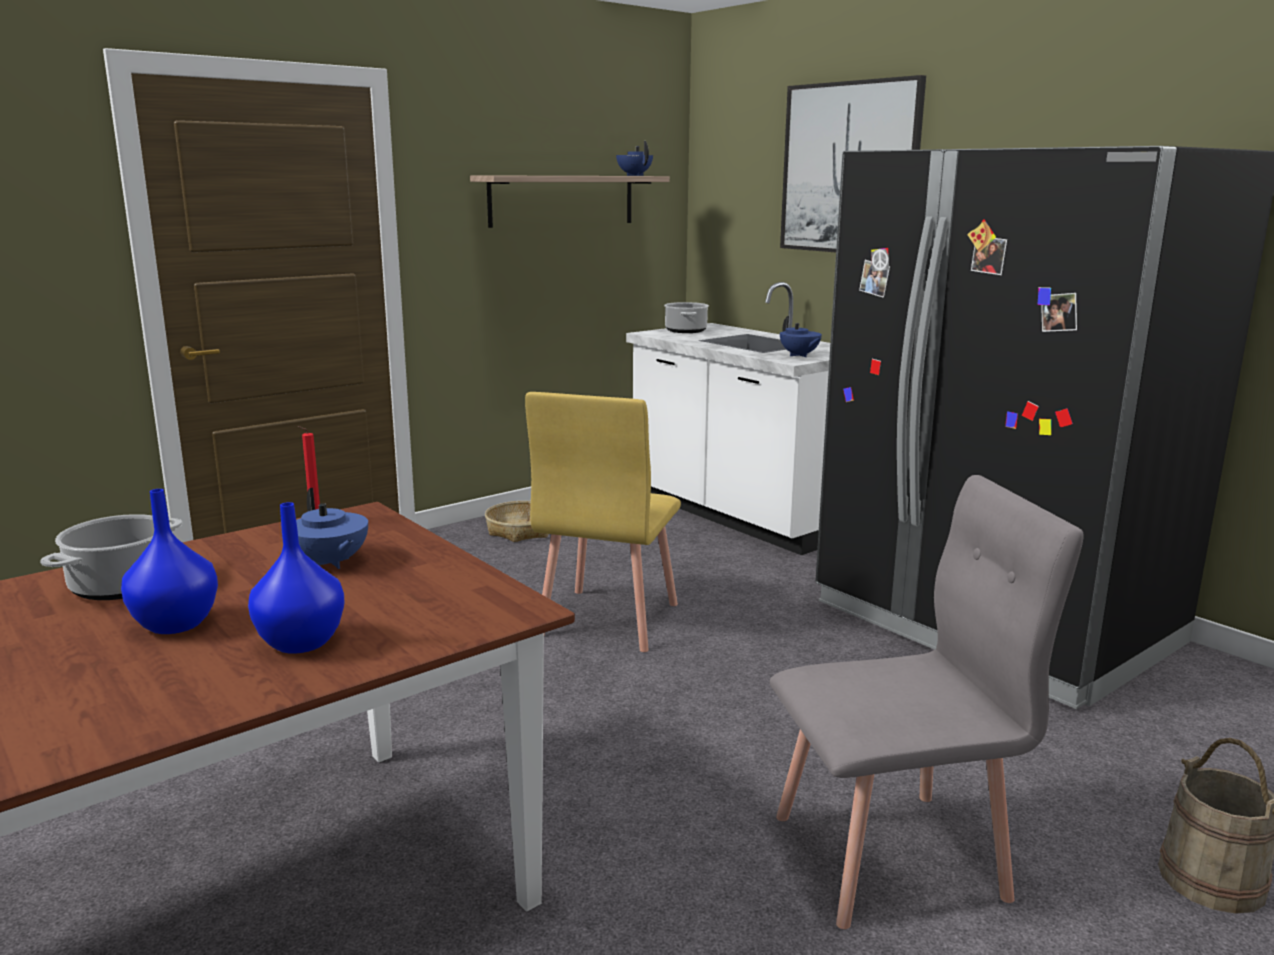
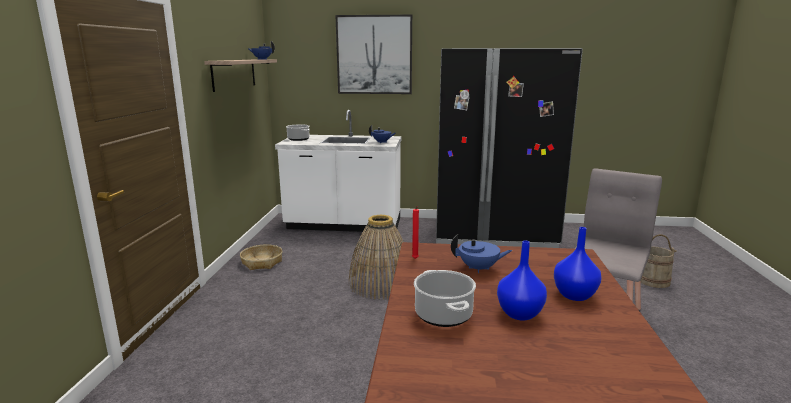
camera: 45 degrees left, 0 degrees up
(607, 620) = (381, 283): yellow chair -> basket

